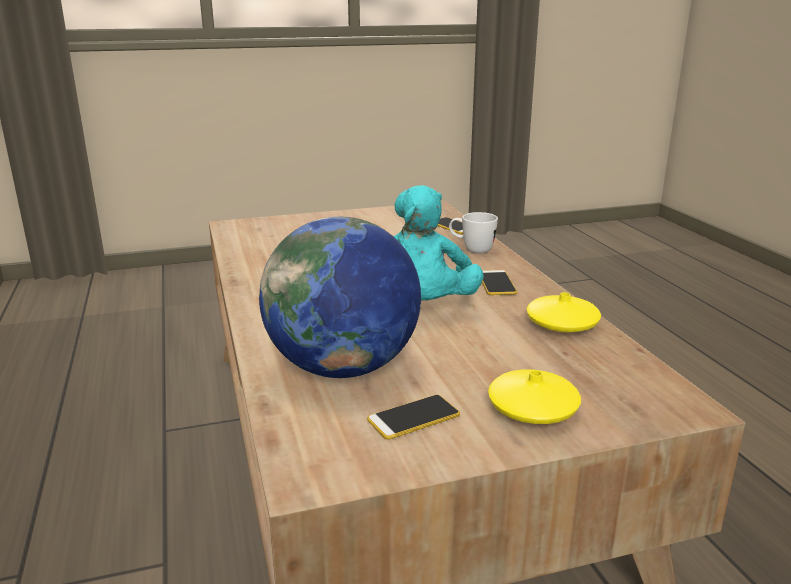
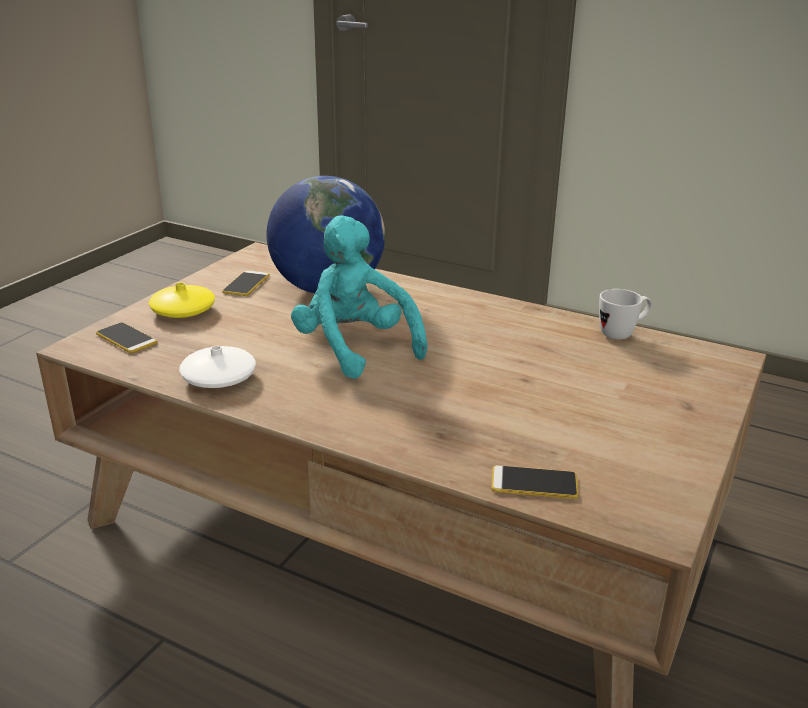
camera: 135 degrees right, 5 degrees up
(471, 250) = (431, 441): white mug -> white mug (622, 334)
(496, 283) = (331, 399): phone -> phone (126, 338)
(562, 324) = (219, 377): yellow vase -> white vase

